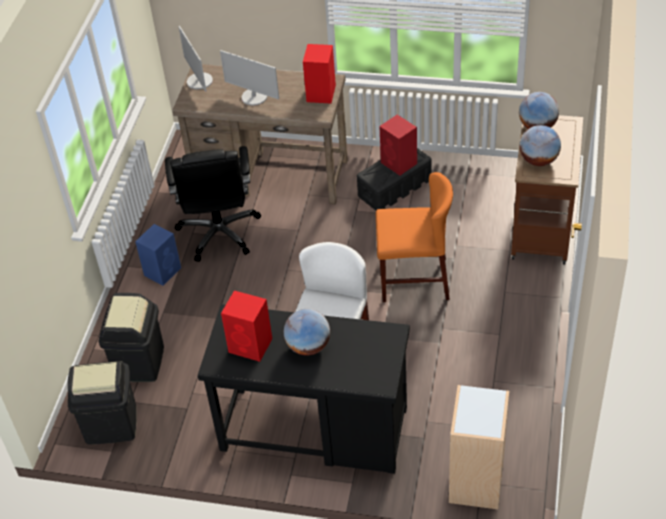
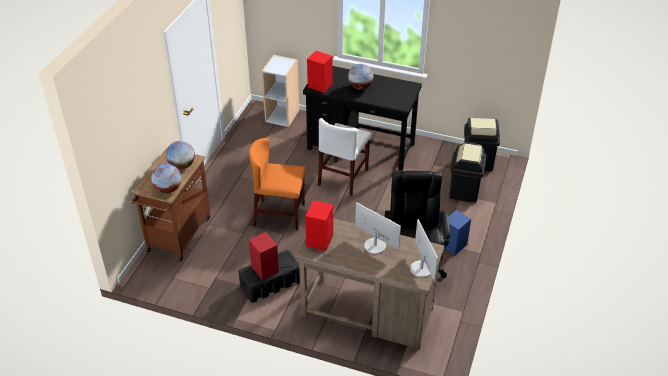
camera: 175 degrees left, 5 degrees down
(251, 346) = (391, 91): red speaker -> red speaker (319, 85)

